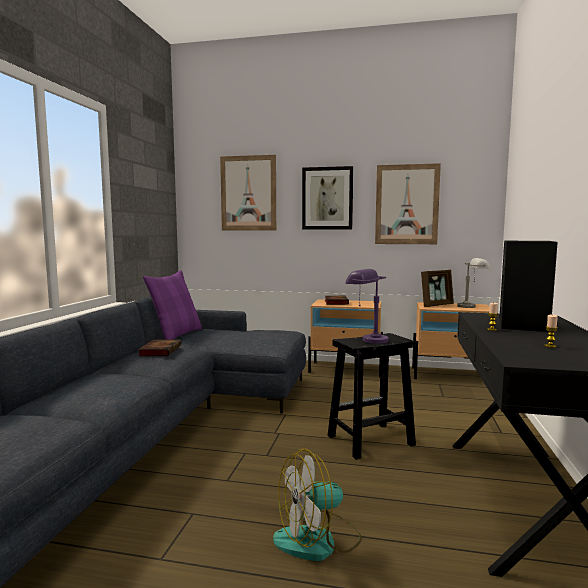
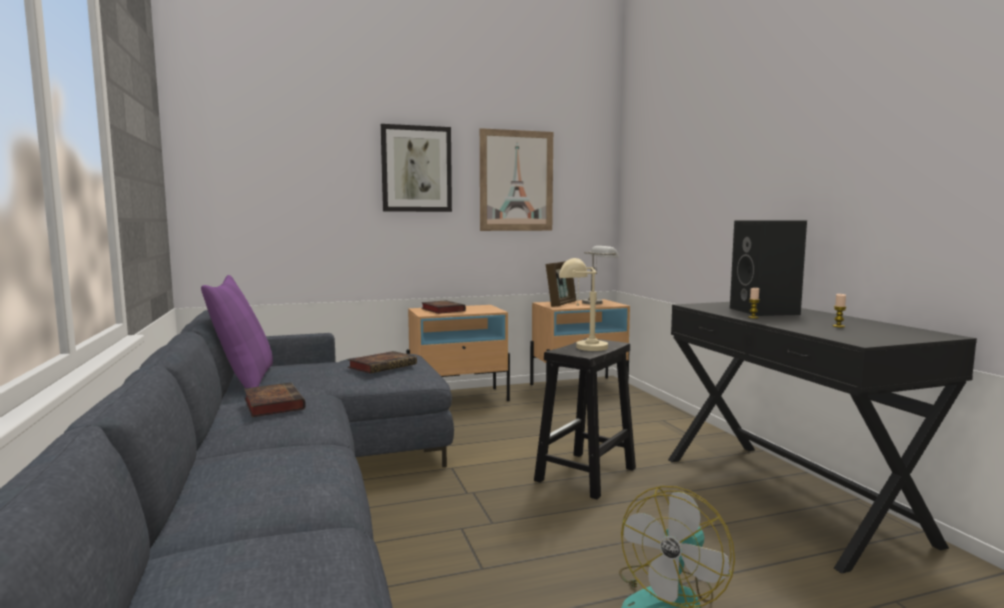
camera: 30 degrees left, 0 degrees up
(248, 193) = (296, 156): picture -> none
(257, 337) = (383, 366): none -> book
(366, 339) = (580, 347): purple table lamp -> beige table lamp

